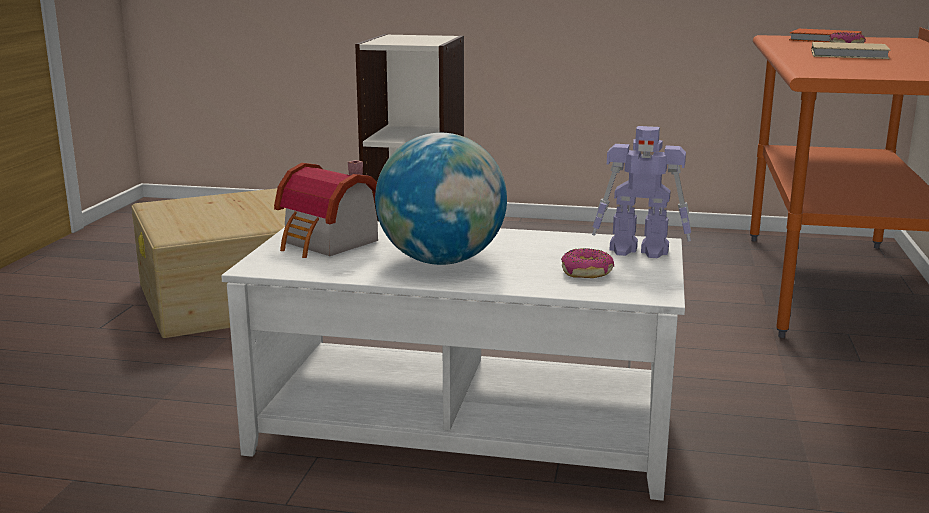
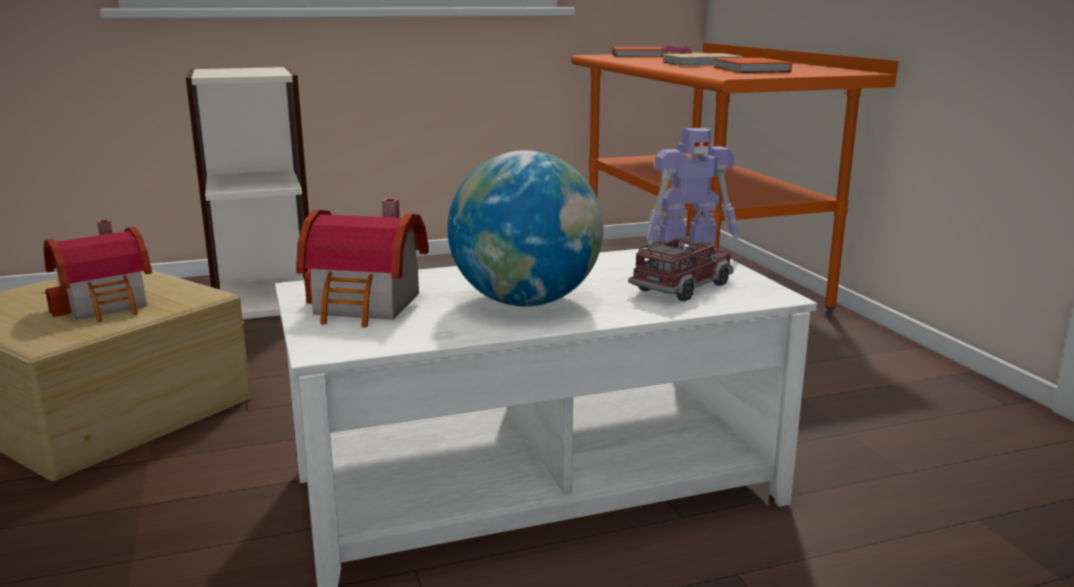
camera: 30 degrees left, 0 degrees up
(235, 218) = (108, 305): none -> toy house
(587, 272) = (682, 287): donut -> toy truck
(871, 66) = (750, 69): none -> orange book

